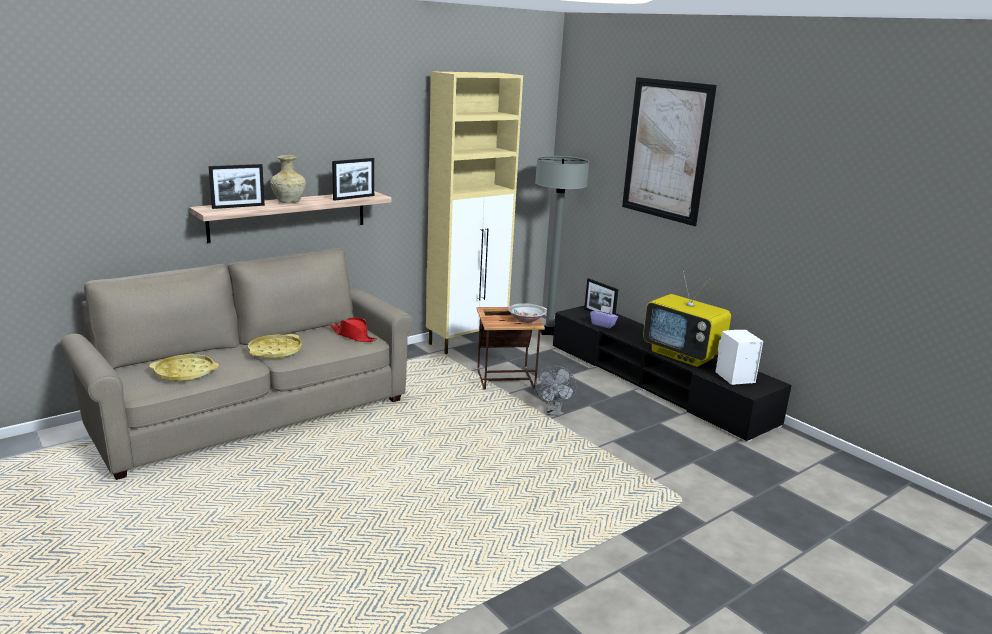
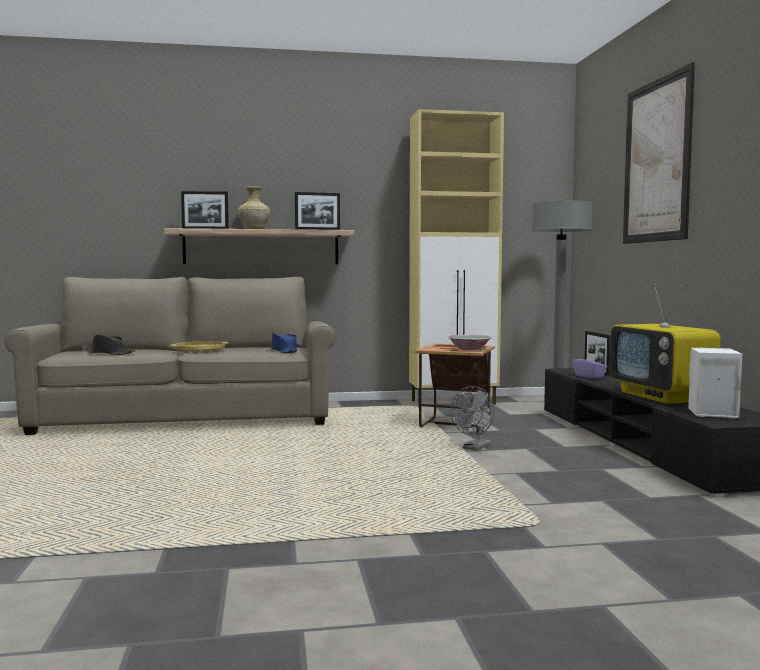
camera: 30 degrees right, 15 degrees down
(185, 373) = (108, 353): yellow tray -> black hat
(353, 336) = (284, 350): red hat -> blue hat

